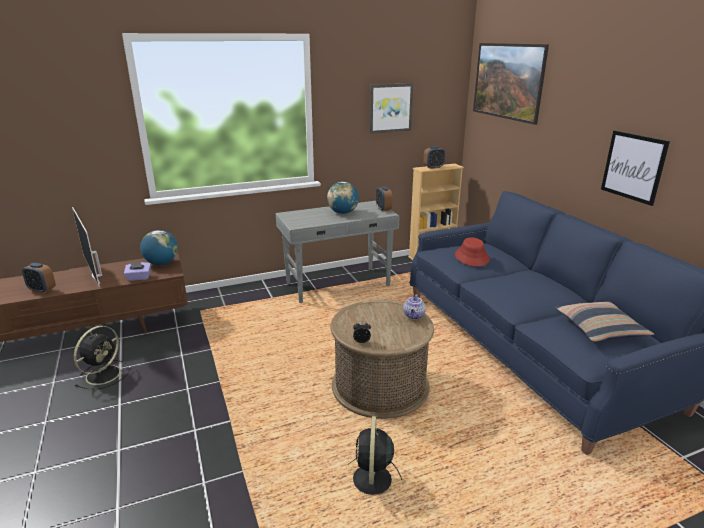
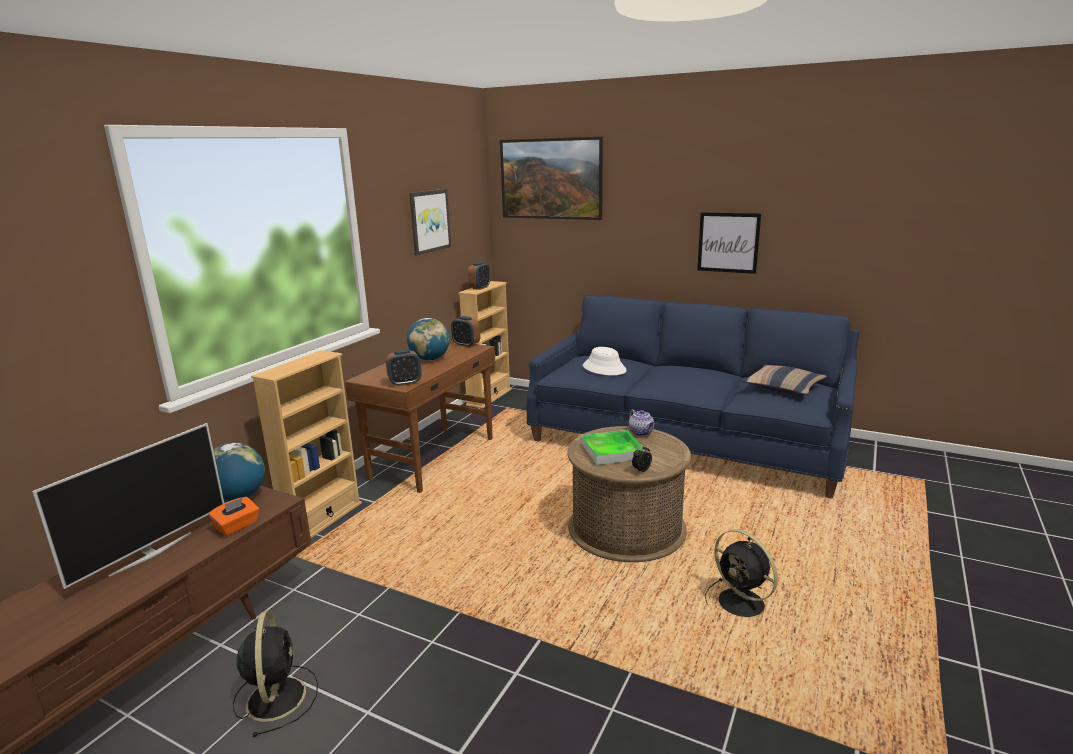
camera: 40 degrees left, 5 degrees down
(42, 290) = (76, 612): alarm clock -> alarm clock (405, 383)
(97, 276) = (151, 553): television -> television turned 75 degrees counterclockwise
(139, 278) = (237, 527): purple tissue box -> orange tissue box
(236, 296) = (322, 519): none -> beige bookcase
(338, 284) = (433, 458): grey console table -> brown console table
(369, 319) = (612, 451): none -> tray
(472, 257) = (604, 368): red hat -> white hat

